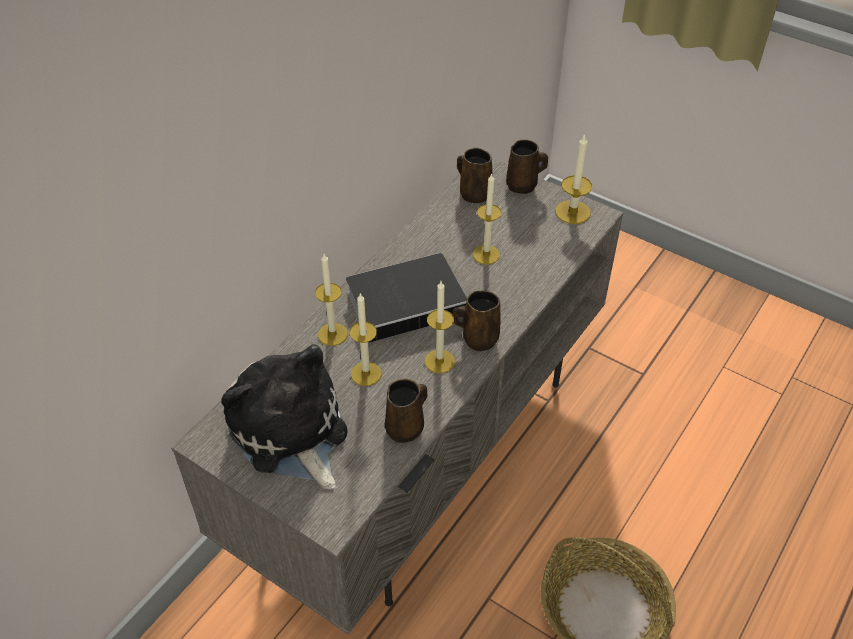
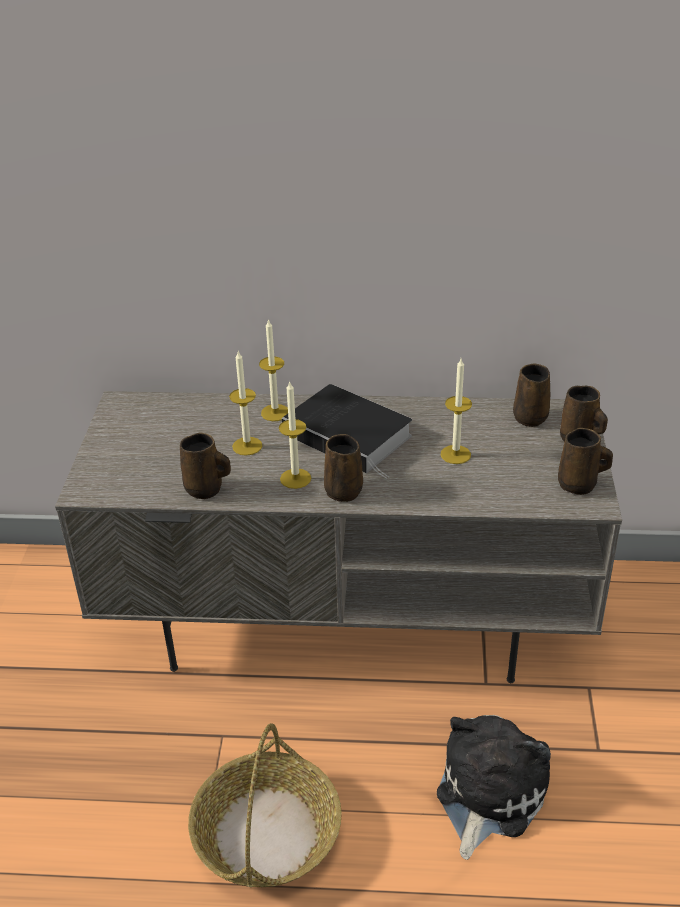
camera: 60 degrees right, 10 degrees down
(290, 433) = (155, 435): plush toy -> plush toy (487, 794)
(572, 212) = (579, 485): candle -> brown mug

